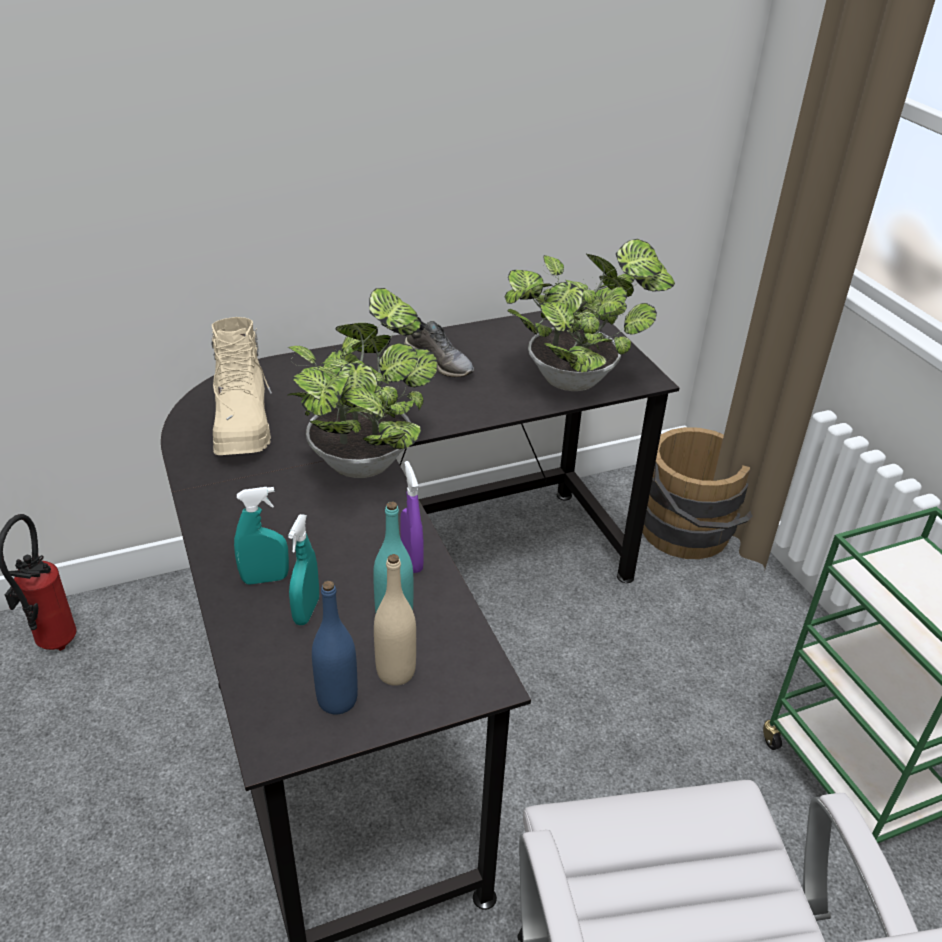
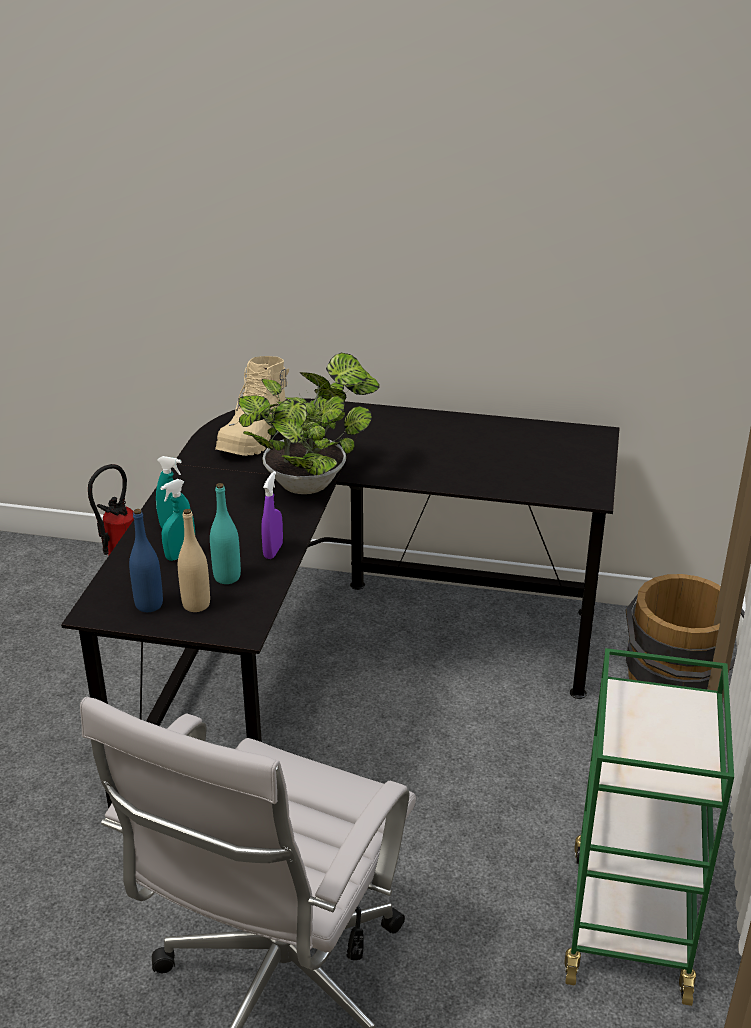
camera: 35 degrees right, 5 degrees down
(440, 362) = (437, 437): grey shoe -> none
(577, 379) = (532, 479): potted plant -> none

